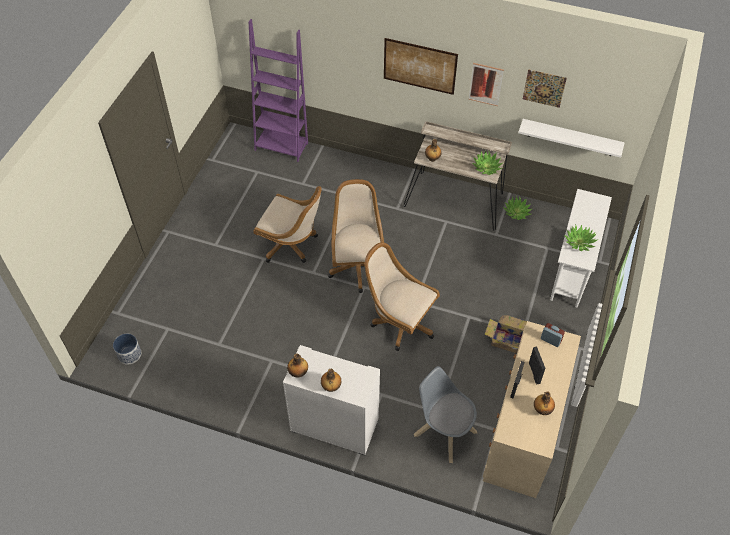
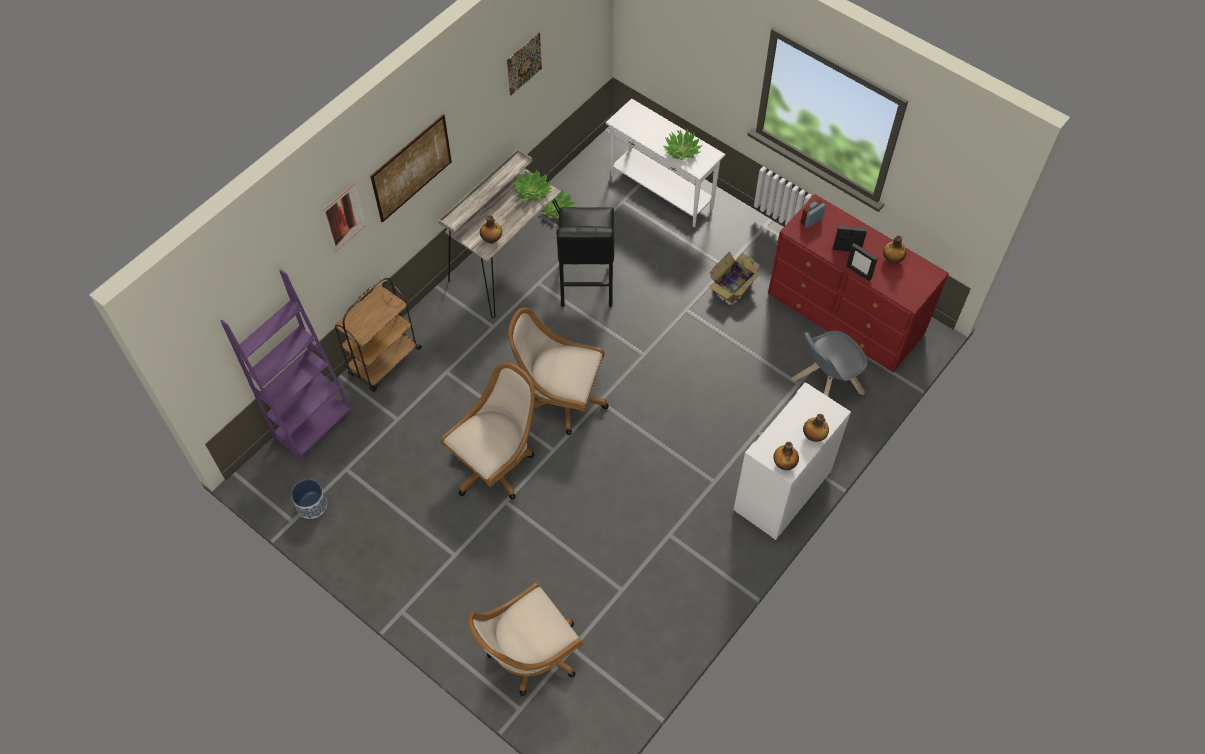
camera: 70 degrees left, 5 degrees up
(129, 354) = (595, 706): planter -> planter (311, 505)
(342, 163) = (384, 362): none -> brown cart
(399, 321) = (664, 380): office chair -> office chair (529, 655)
(458, 249) = (586, 286): none -> black stool
(485, 84) = (475, 117): picture -> picture (344, 217)
(523, 430) = (846, 314): beige dresser -> red dresser
(571, 138) = (557, 88): white shelf -> none

